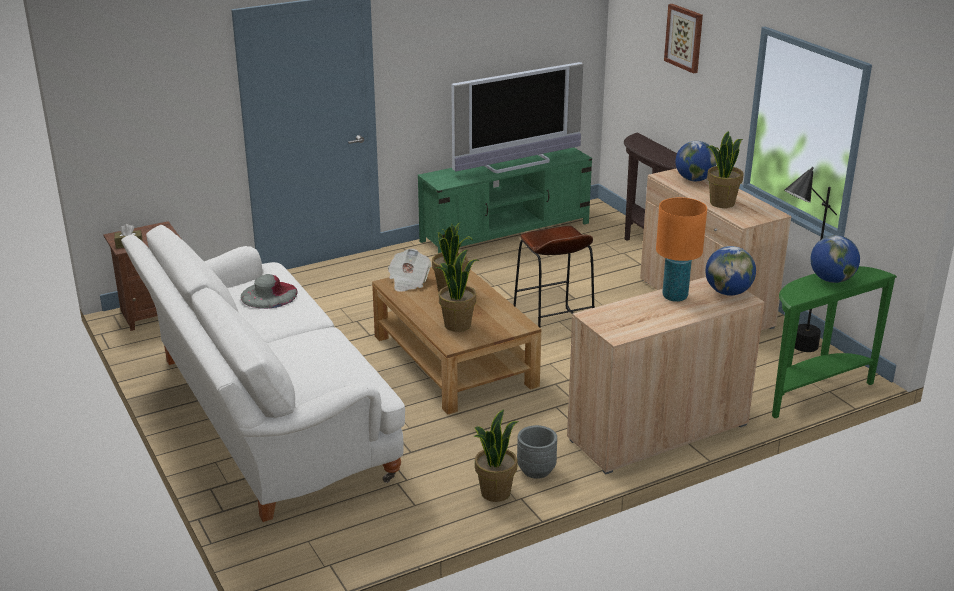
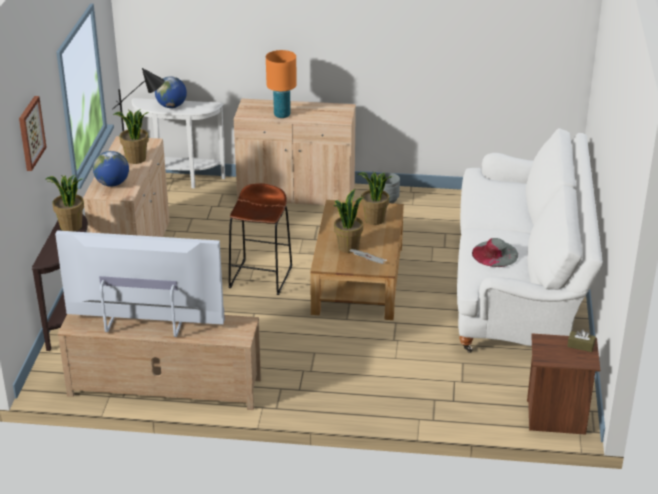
camera: 145 degrees left, 5 degrees up
(495, 492) = (420, 198): potted plant -> potted plant (71, 227)
(506, 232) = (164, 387): green tv stand -> beige tv stand
(728, 292) = (250, 108): globe -> none
(813, 392) = (180, 181): green console table -> white console table

